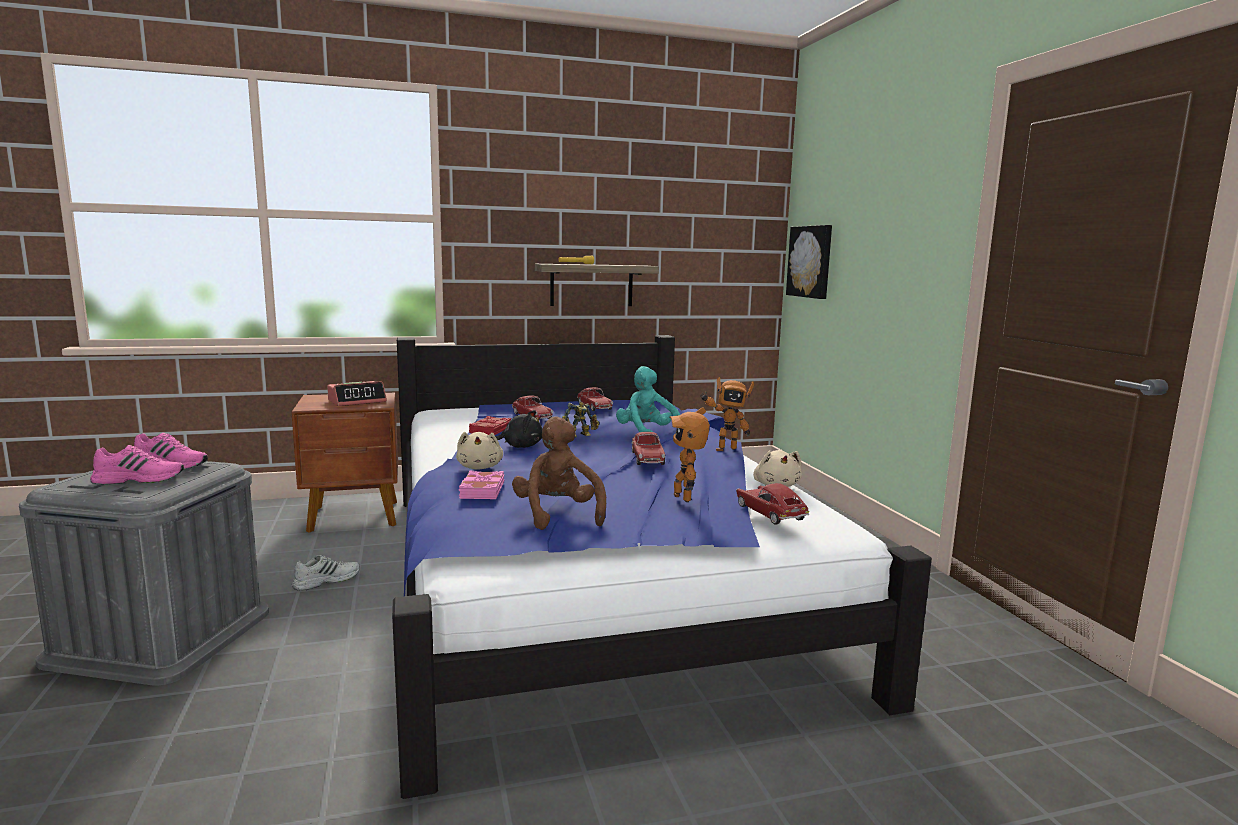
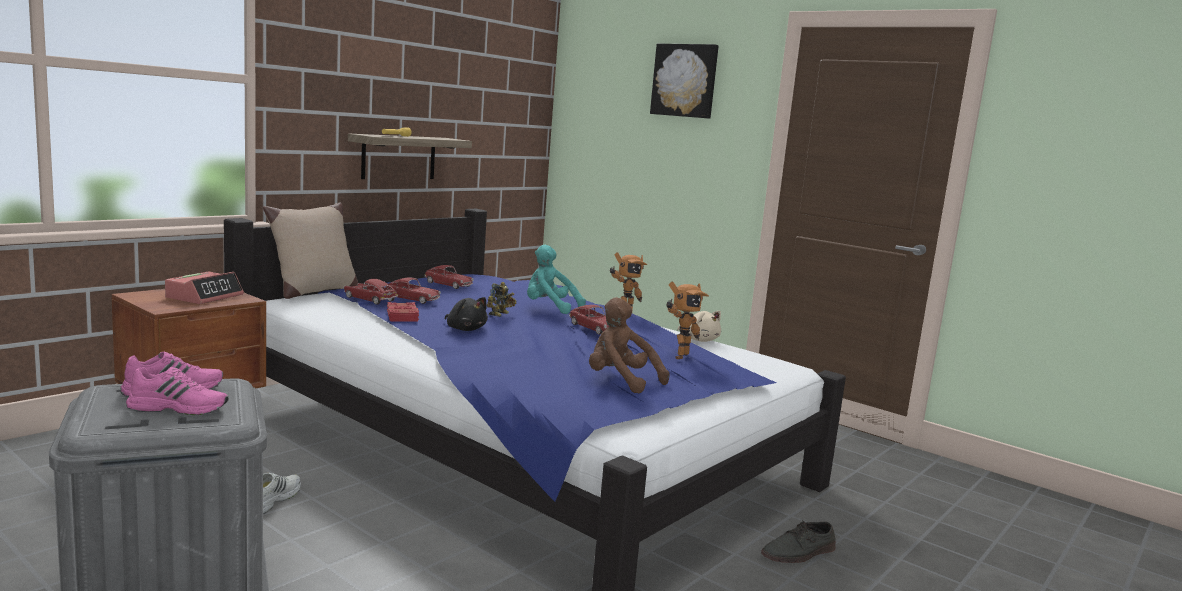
camera: 35 degrees left, 0 degrees up
(139, 479) = (179, 408): pink shoe -> pink shoe turned 45 degrees clockwise
(474, 405) = (313, 292): none -> beige pillow
(480, 467) = (478, 352): beige plush toy -> none
(481, 490) = (525, 371): pink book -> none
(520, 446) = (465, 329): black plush toy -> black plush toy turned 75 degrees clockwise
(685, 498) = (678, 356): toy robot -> toy robot turned 90 degrees counterclockwise
(749, 786) = (799, 553): none -> grey shoe
(770, 513) = (743, 359): toy car -> toy car (370, 299)
(811, 261) = (588, 140): picture -> picture (685, 80)

